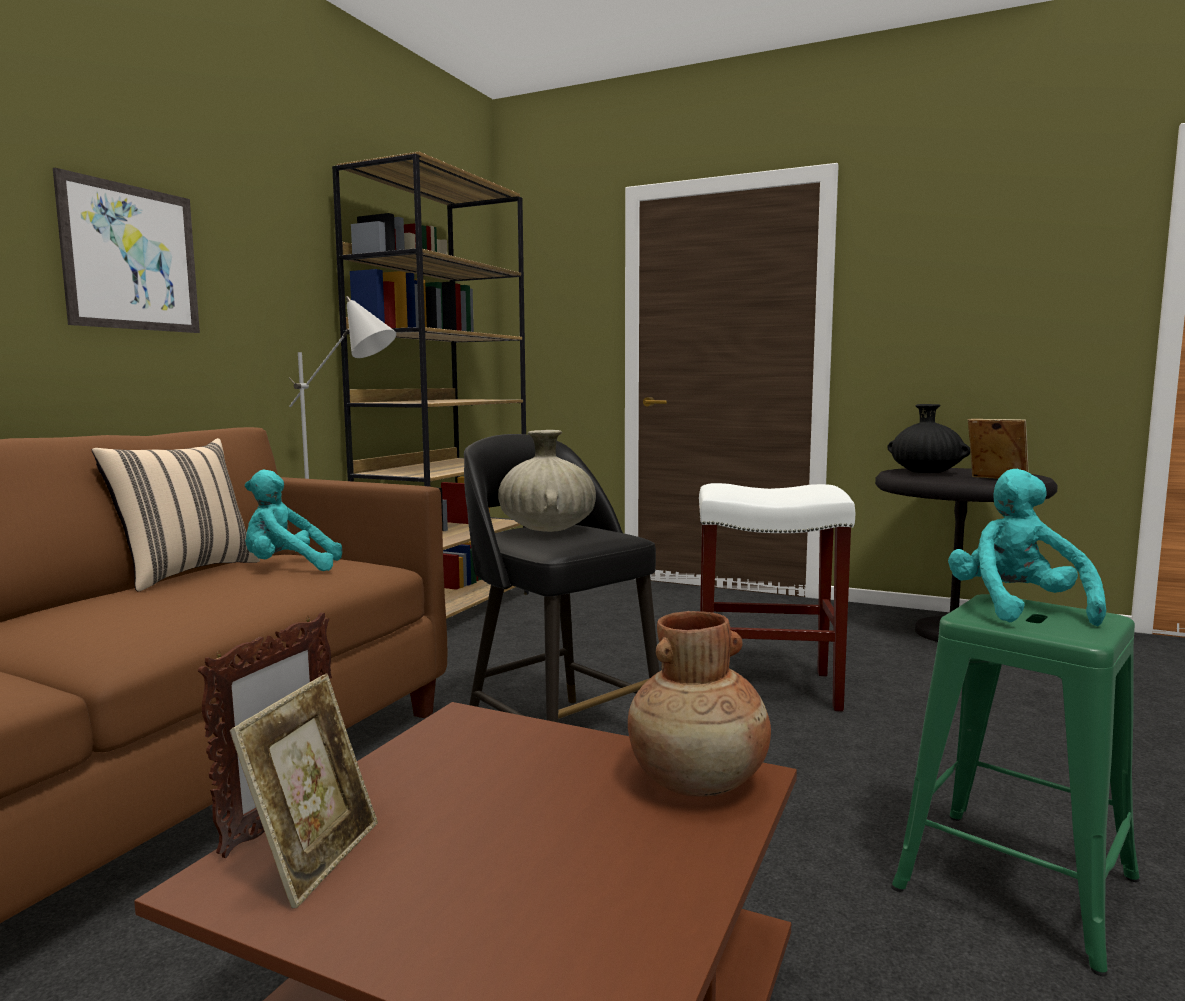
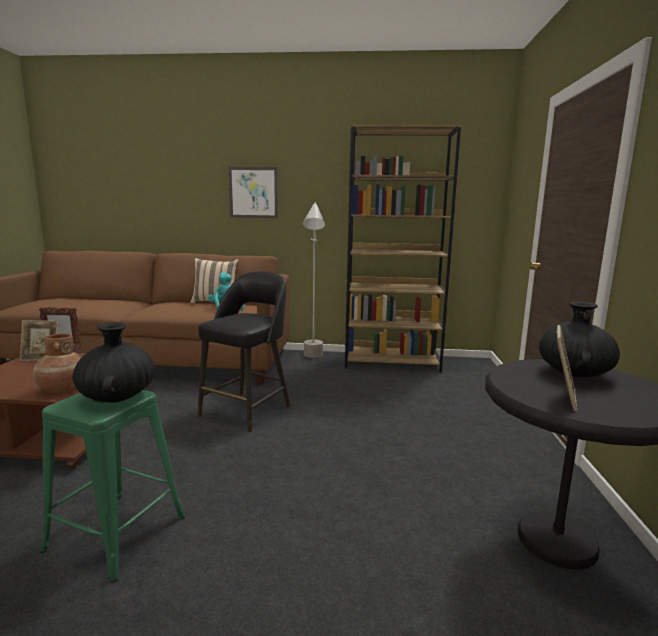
camera: 70 degrees right, 5 degrees up
(547, 529) = (246, 316): beige vase -> none
(768, 688) = (340, 453): white stool -> none
(1016, 608) = (118, 397): turquoise plush toy -> black vase

